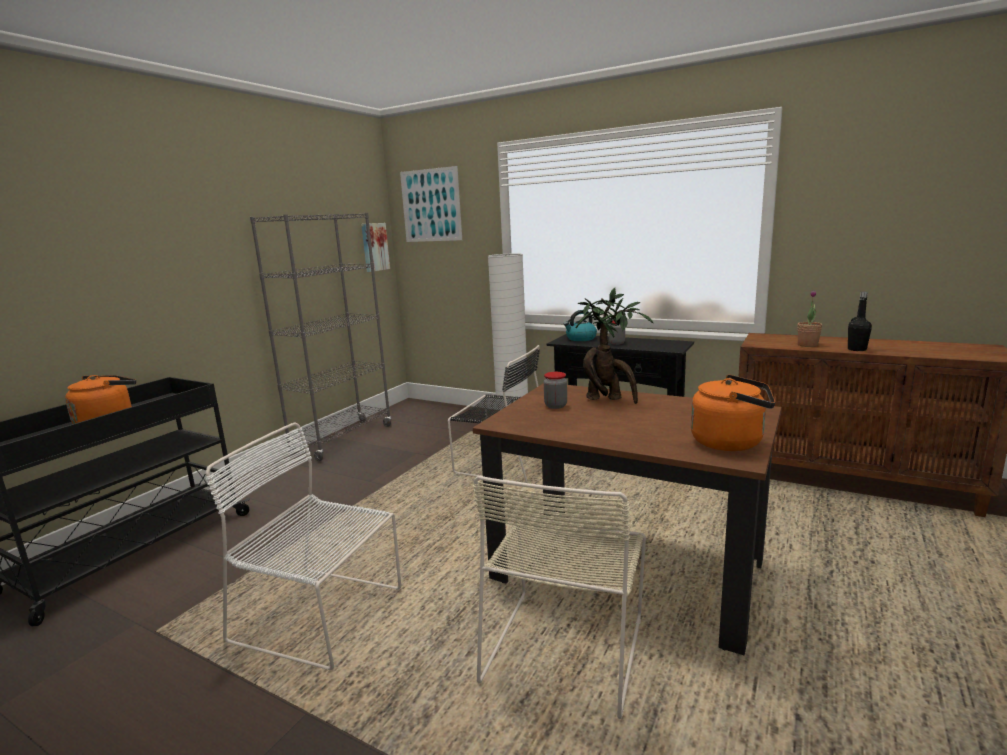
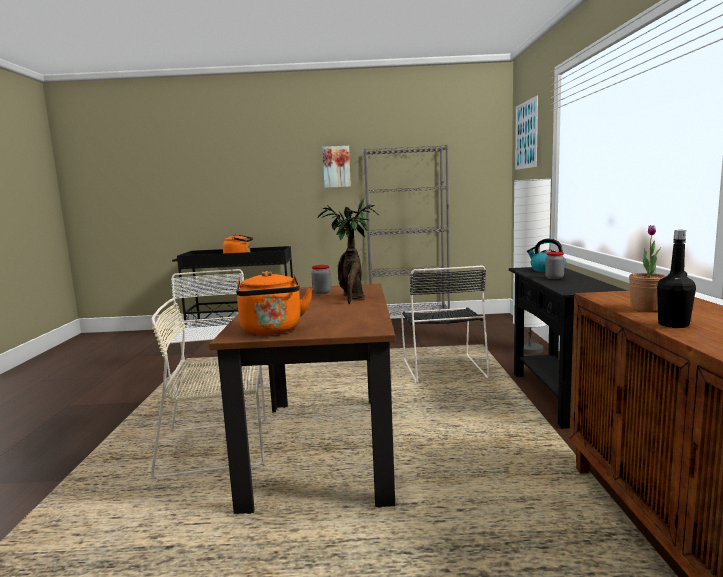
camera: 60 degrees right, 5 degrees down
(374, 247) = (486, 174): picture -> picture (336, 167)

